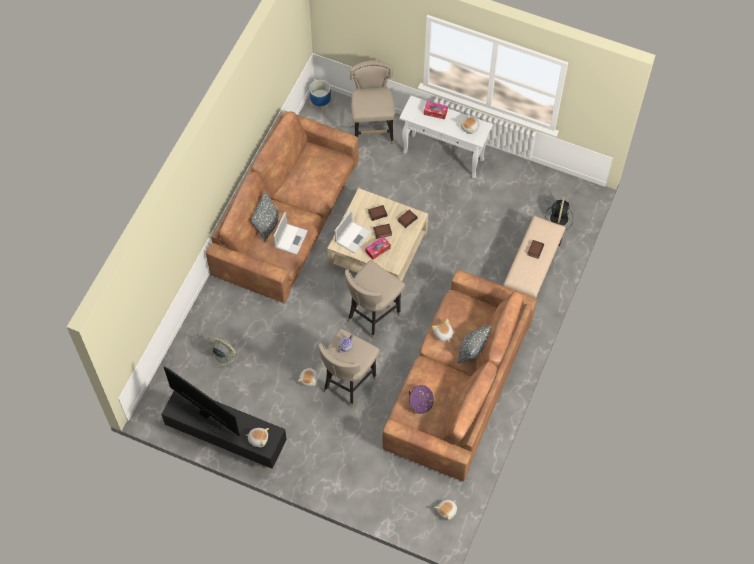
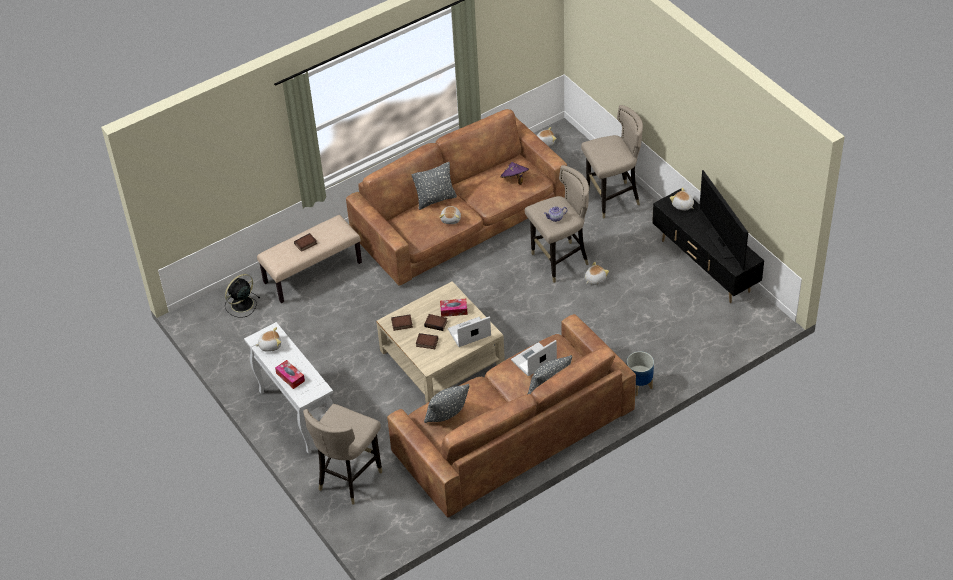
camera: 145 degrees left, 15 degrees down
(223, 355) = (666, 334): grey fan -> none
(320, 104) = (381, 539): planter -> planter (638, 386)
(322, 167) = (447, 416): none -> grey pillow
(372, 315) = (494, 304): beige stool -> beige stool (612, 199)

